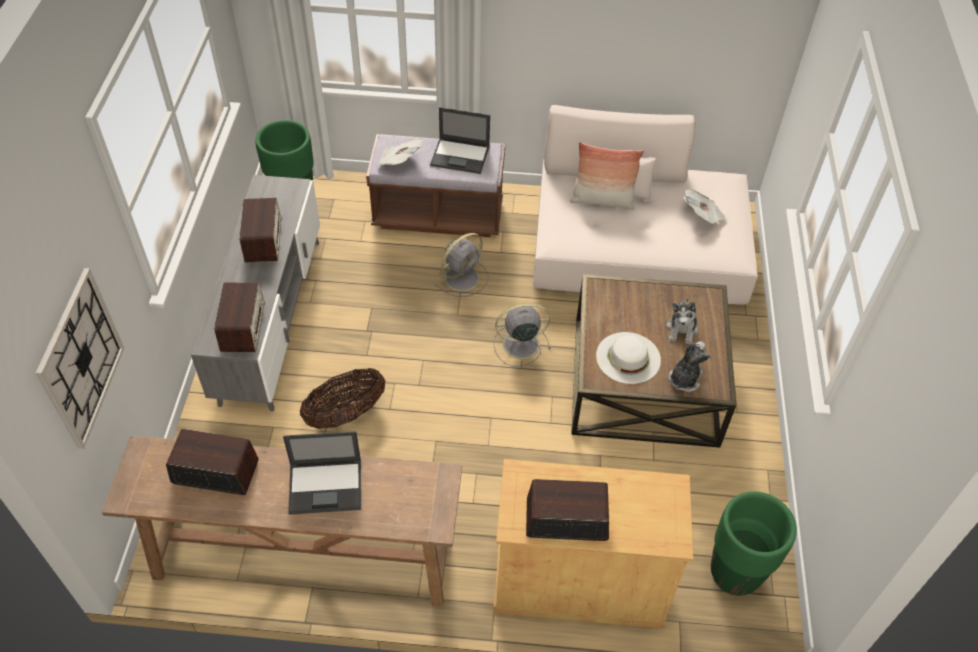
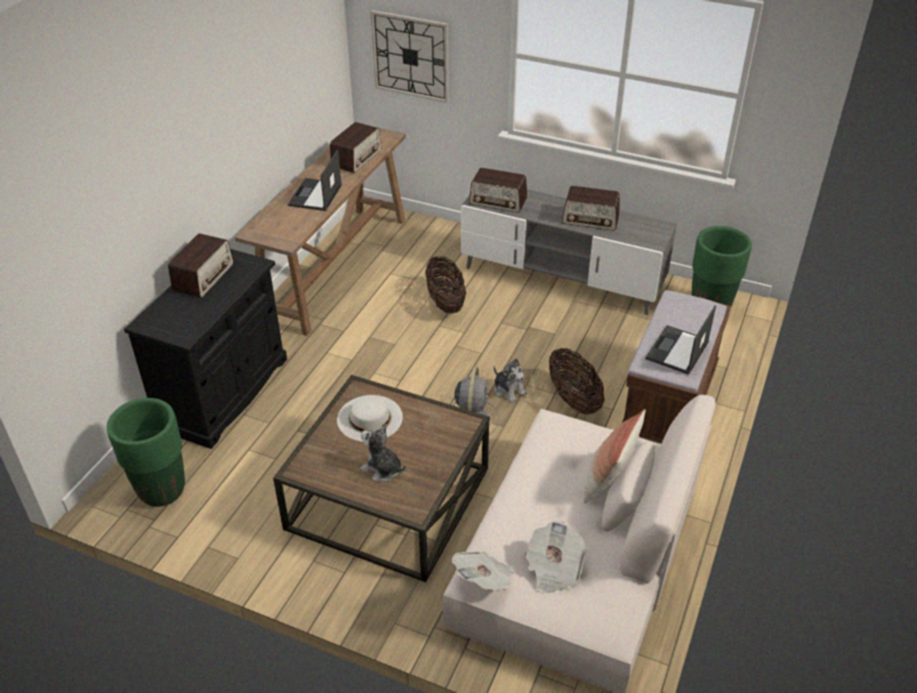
camera: 110 degrees right, 10 degrees down
(399, 162) = (677, 308): newspaper -> newspaper (484, 580)
(463, 277) = (574, 399): grey fan -> basket
(579, 582) = (224, 393): beige cabinet -> black cabinet
(684, 379) = (324, 450): plush toy -> plush toy (509, 390)

